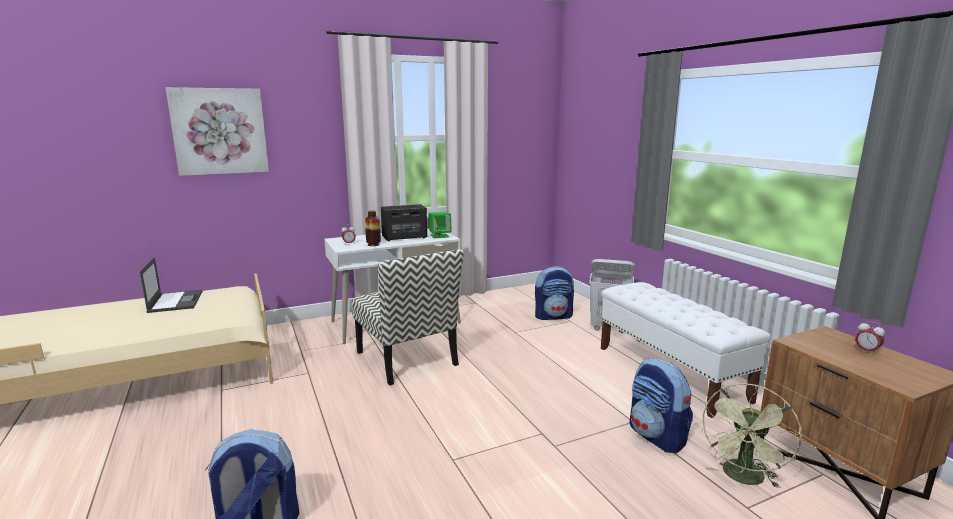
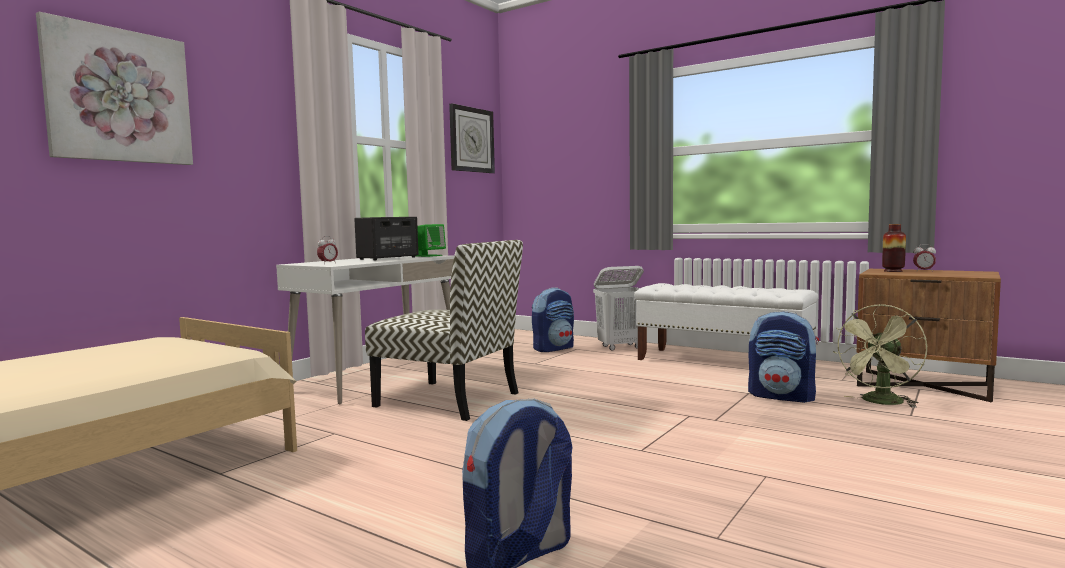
camera: 30 degrees left, 10 degrees down
(175, 301) = (79, 355): laptop -> none
(373, 244) = (364, 262): vase -> vase (893, 271)
(523, 124) = (471, 140): none -> wall clock
(743, 479) = (880, 402): green fan -> green fan turned 45 degrees clockwise

